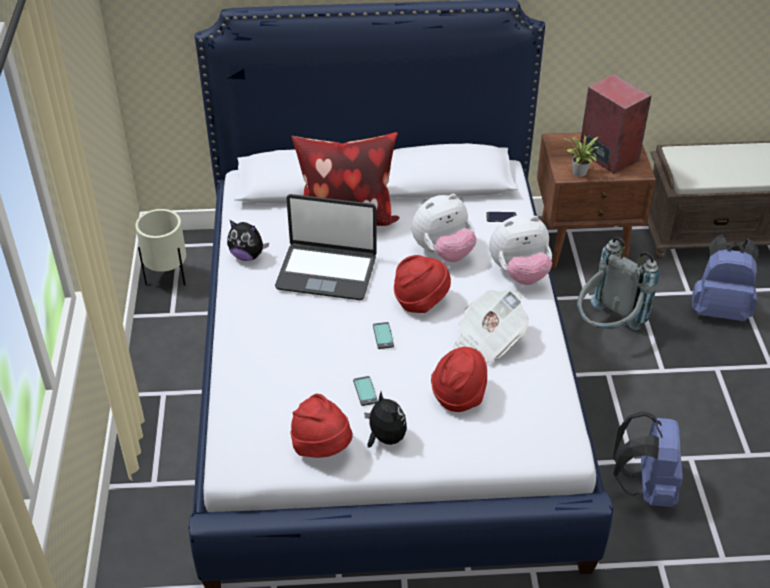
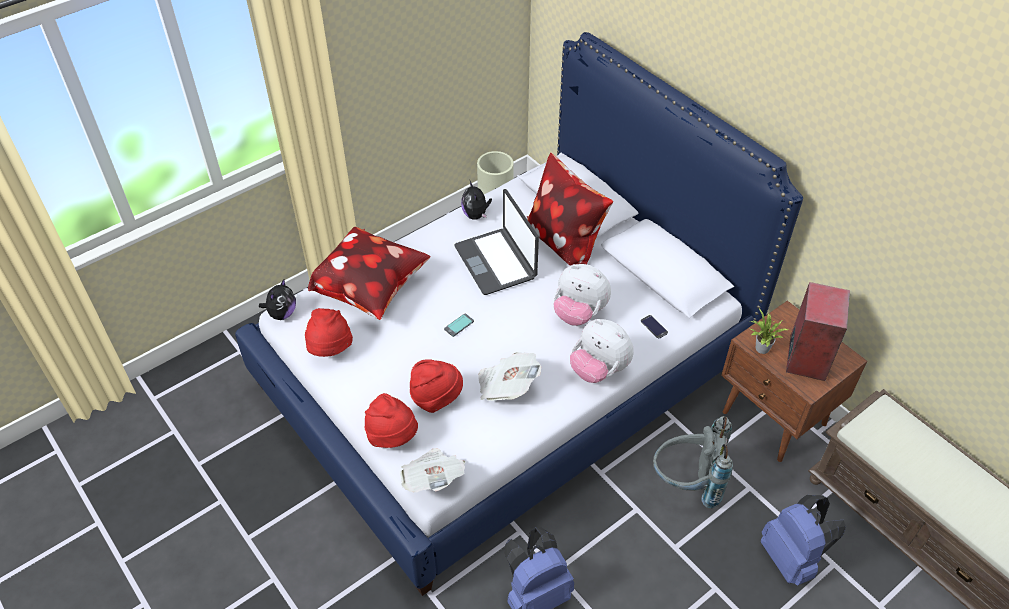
camera: 55 degrees right, 5 degrees up
(272, 377) = (372, 291): none -> pillow
(365, 391) = (397, 344): phone -> none
(385, 438) = (363, 377): plush toy -> plush toy (282, 313)
(421, 300) = (513, 327): red hat -> red hat (393, 436)
(555, 443) = (433, 479): none -> newspaper

